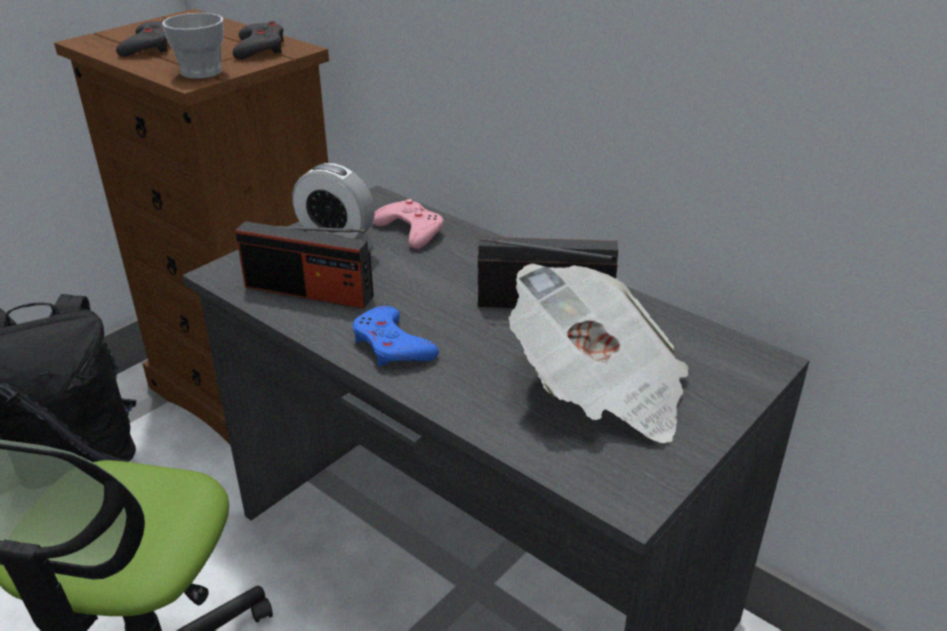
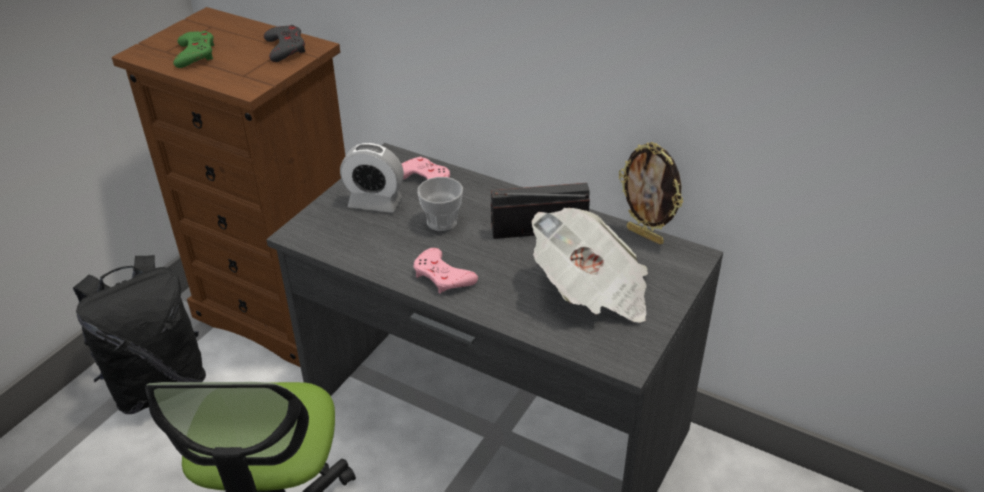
camera: 10 degrees left, 5 degrees up
(150, 46) = (195, 54): grey game controller -> green game controller
(201, 72) = (252, 79): cup -> cup (442, 222)
(309, 291) = (368, 241): radio -> none
(392, 345) = (443, 276): blue game controller -> pink game controller
(695, 326) = (645, 235): none -> picture frame

